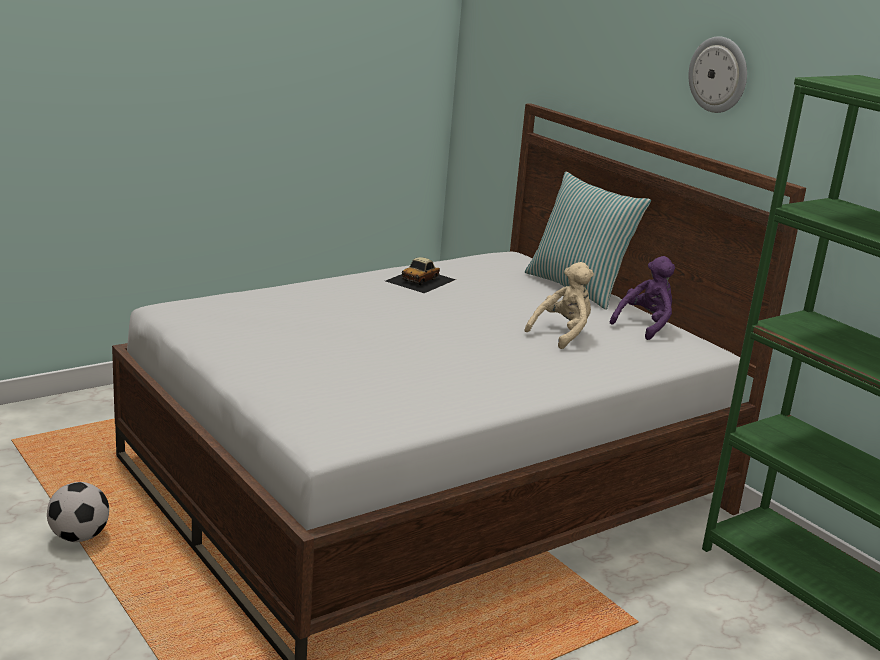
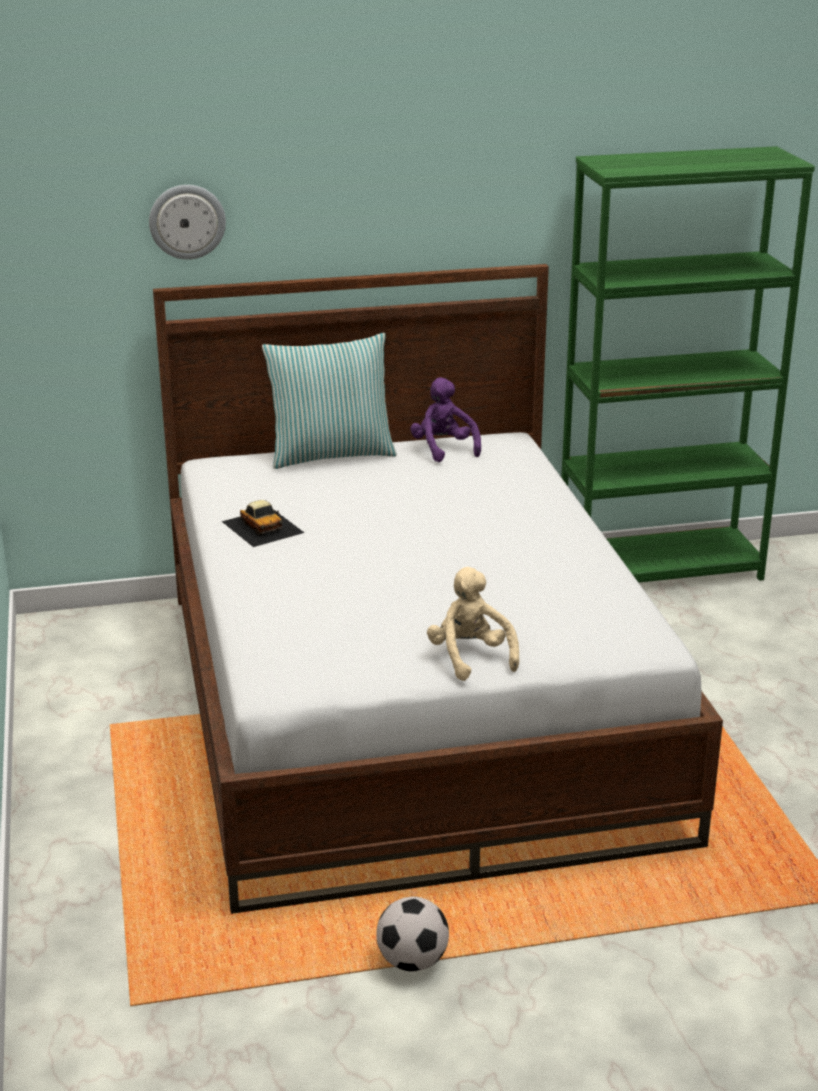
camera: 65 degrees left, 5 degrees up
(562, 334) = (449, 489): beige plush toy -> beige plush toy (470, 657)
(719, 74) = (418, 190): wall clock -> wall clock (187, 221)

